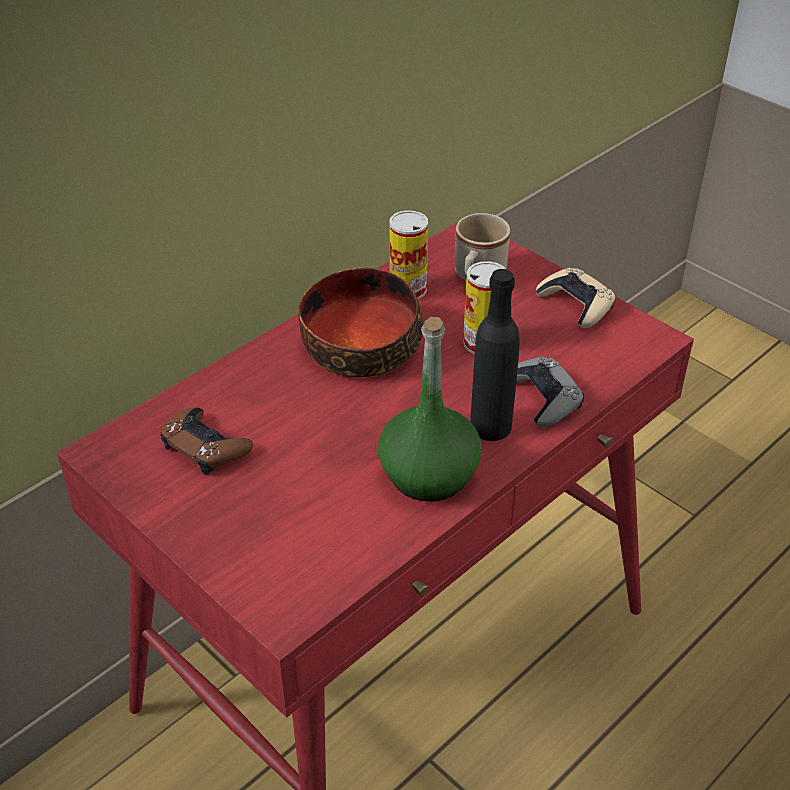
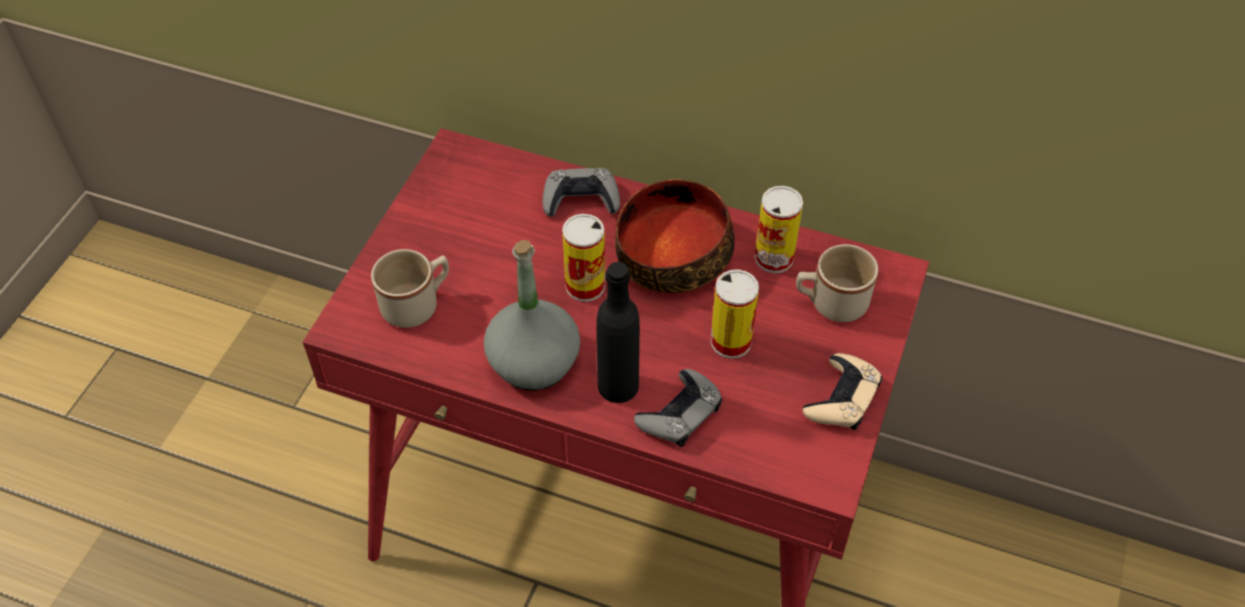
camera: 65 degrees right, 10 degrees up
(205, 447) = (490, 207): brown game controller -> none
(247, 380) = (581, 199): none -> grey game controller
(296, 541) = (417, 304): none -> beige mug
(358, 411) = (585, 286): none -> can
(429, 475) = (533, 362): green bottle -> grey bottle

